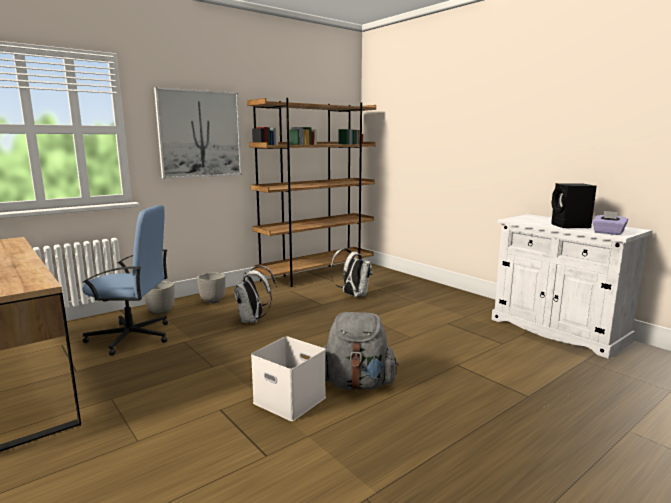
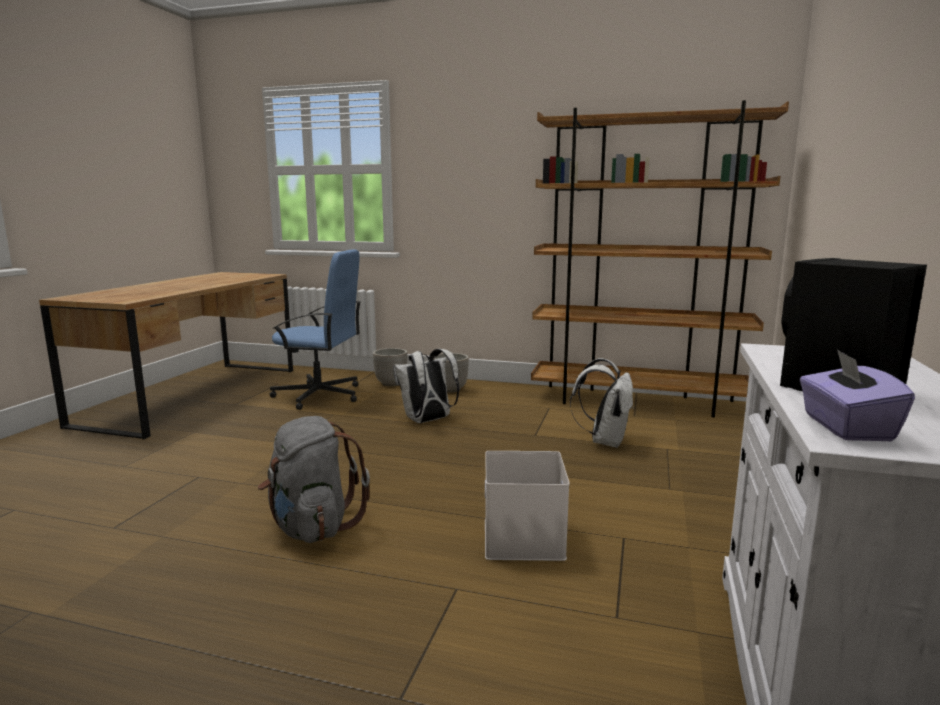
camera: 55 degrees right, 0 degrees up
(132, 337) = (320, 395): blue office chair -> blue office chair turned 45 degrees counterclockwise
(200, 134) = (478, 171): picture -> none
(291, 400) = (241, 502): white storage box -> white storage box (525, 539)

